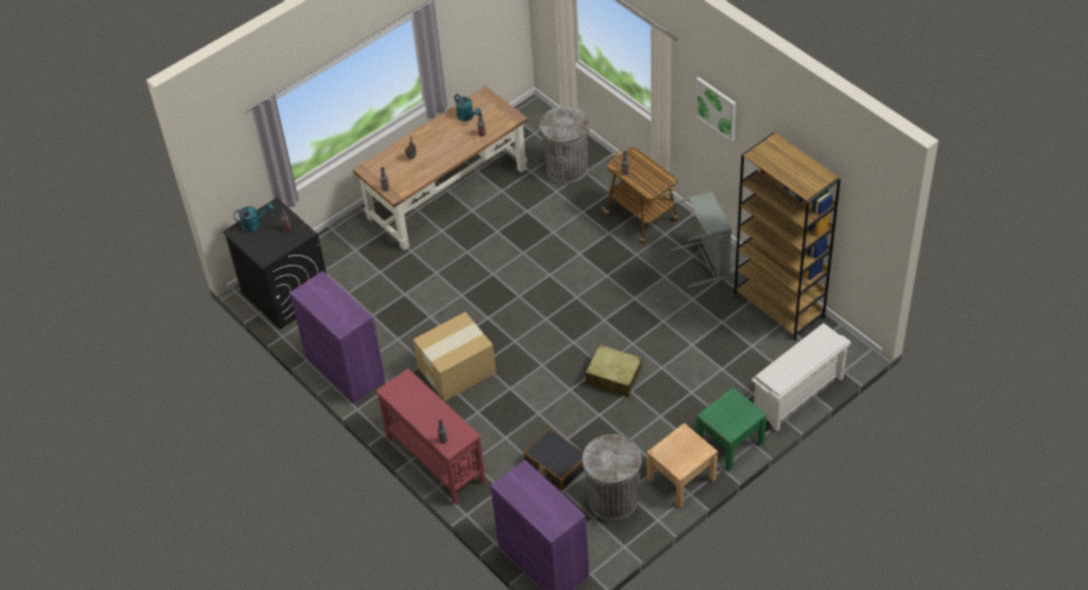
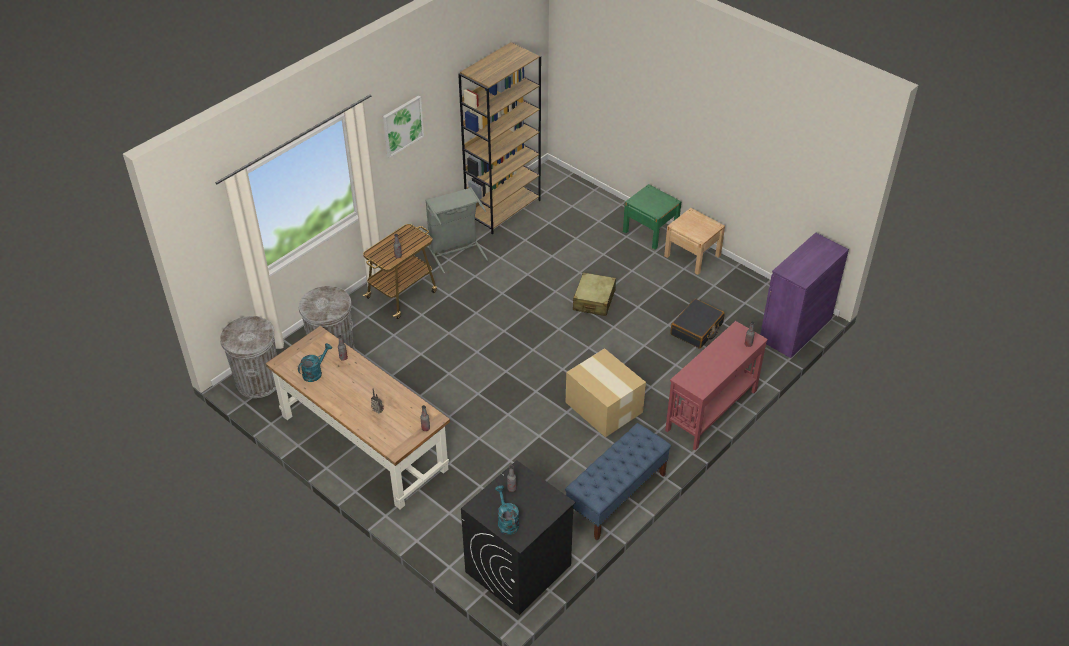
camera: 100 degrees left, 5 degrees down
(345, 368) = (616, 496): purple cabinet -> blue bench
(613, 500) = (723, 293): grey trash can -> grey trash can (258, 381)
(798, 396) = (597, 198): white shoe rack -> none

